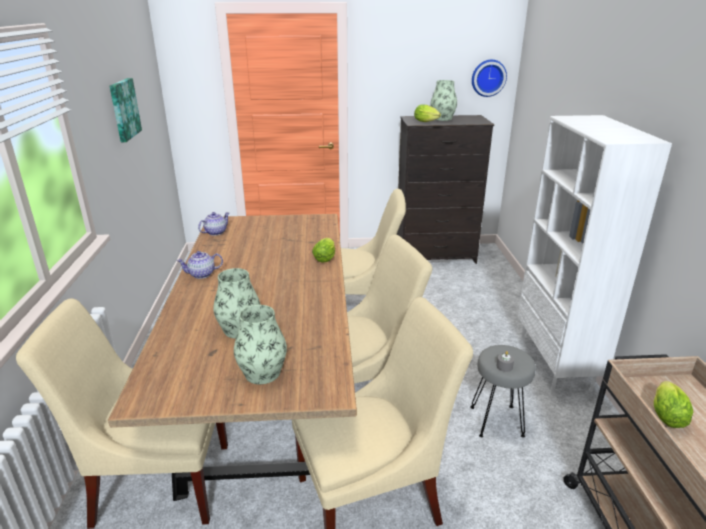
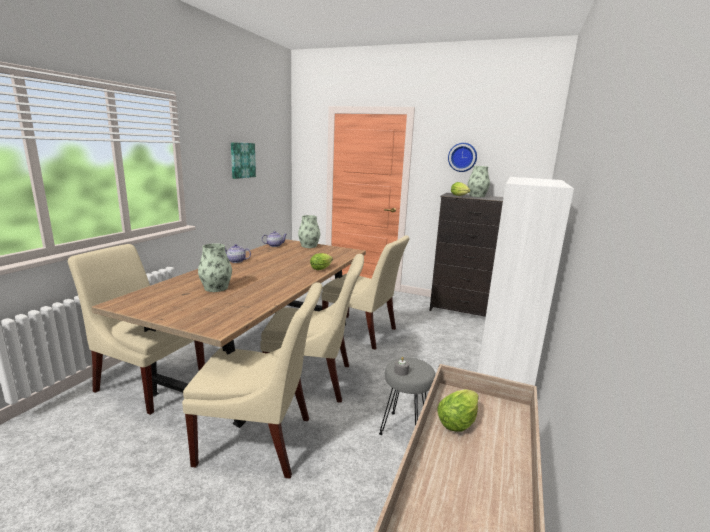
camera: 25 degrees right, 10 degrees down
(262, 373) = (196, 309): vase -> vase (309, 246)
(488, 78) = (525, 168): wall clock -> wall clock (462, 157)

